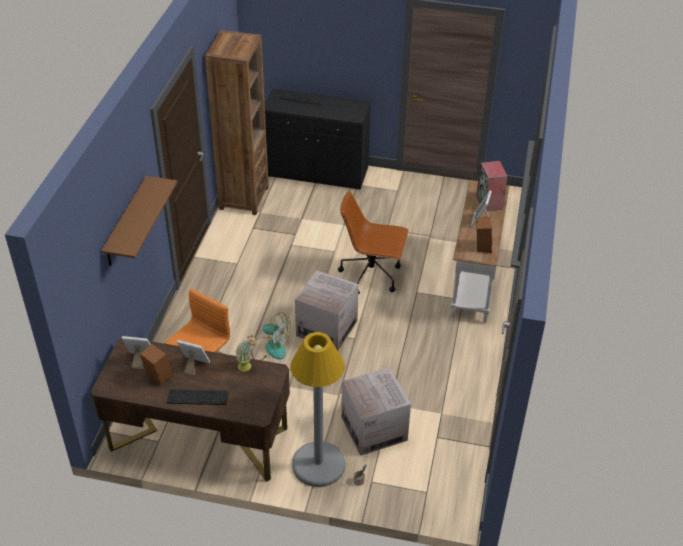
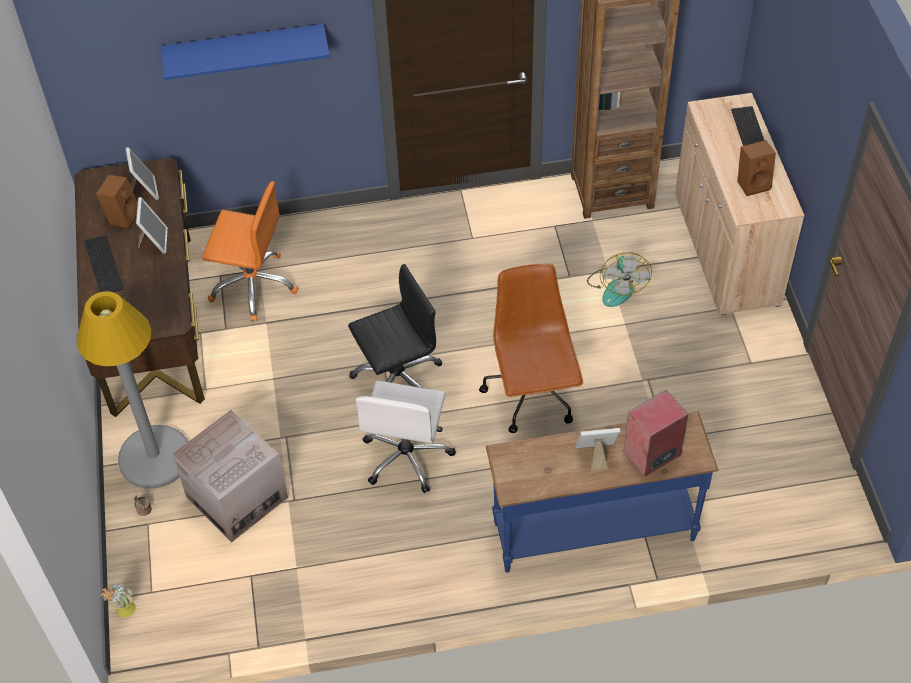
camera: 70 degrees right, 10 degrees up
(126, 222) = (245, 49): brown shelf -> blue shelf
(247, 367) = (170, 292): potted plant -> potted plant (125, 613)
(270, 348) = (331, 334): fan -> fan (616, 287)
(317, 172) = (726, 249): black cabinet -> beige cabinet
(327, 328) = (398, 381): cardboard box -> black office chair
(385, 340) = (407, 456): none -> white office chair
(474, 281) = (593, 529): white console table -> blue console table
(481, 246) = (533, 473): brown speaker -> brown speaker (753, 183)

